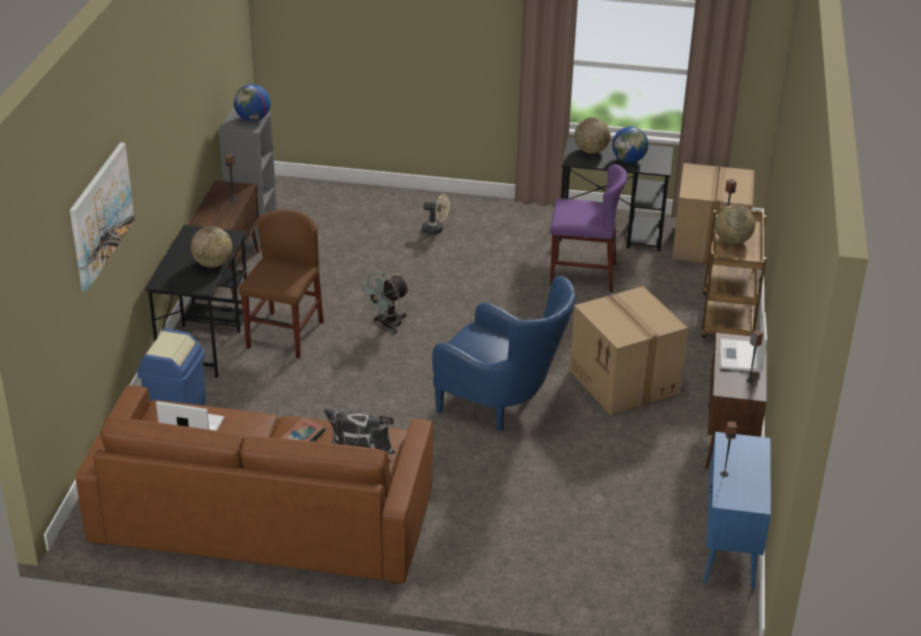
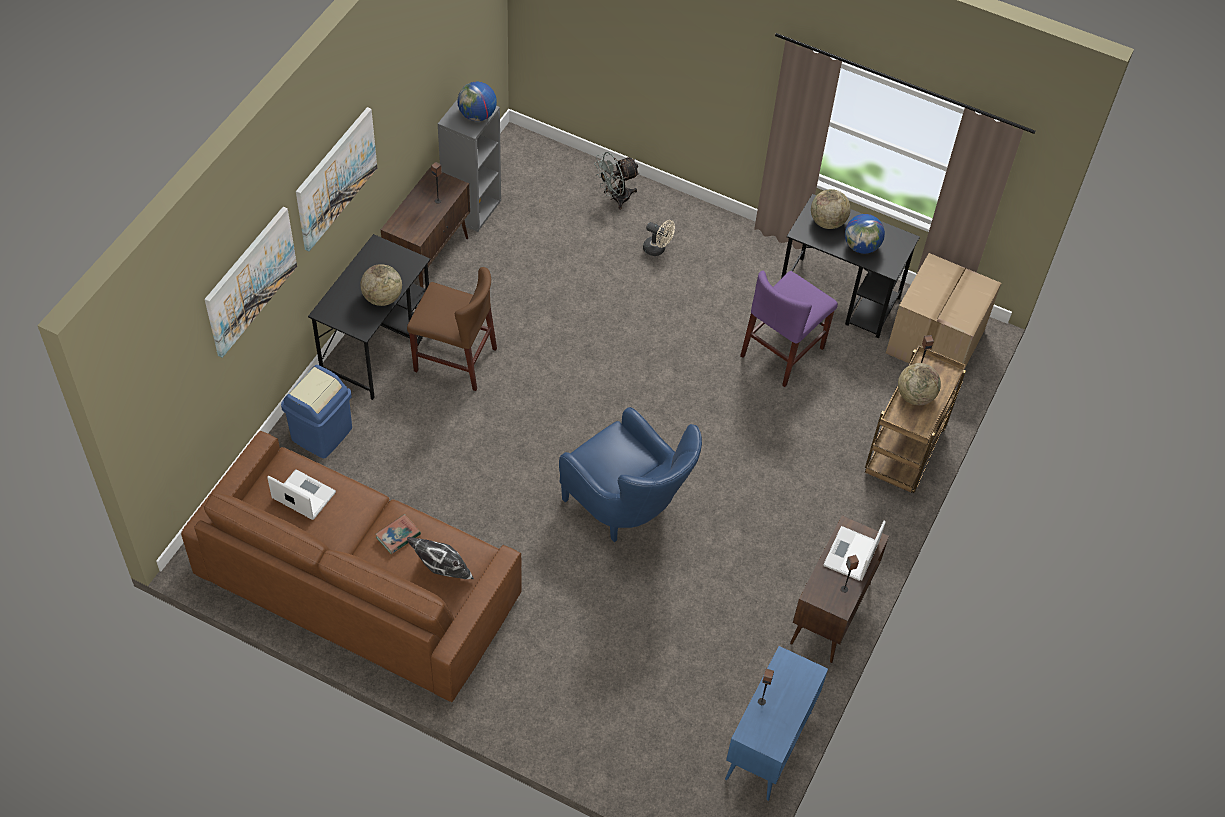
camera: 15 degrees right, 20 degrees up
(154, 140) = (335, 178): none -> picture
(285, 335) = (455, 360): brown chair -> brown chair turned 75 degrees clockwise
(387, 325) = (557, 372): grey fan -> grey fan (615, 198)
(583, 274) = (782, 352): purple chair -> purple chair turned 105 degrees clockwise
(626, 382) = (762, 511): cardboard box -> none

